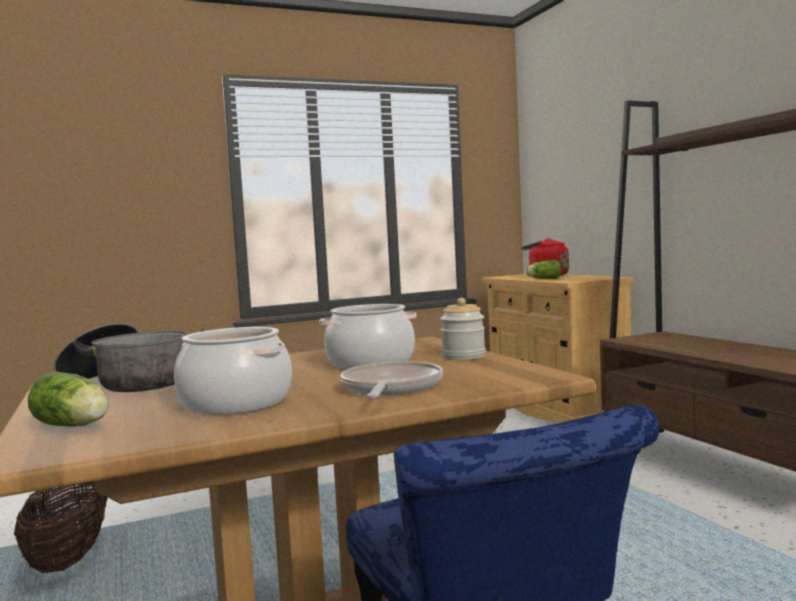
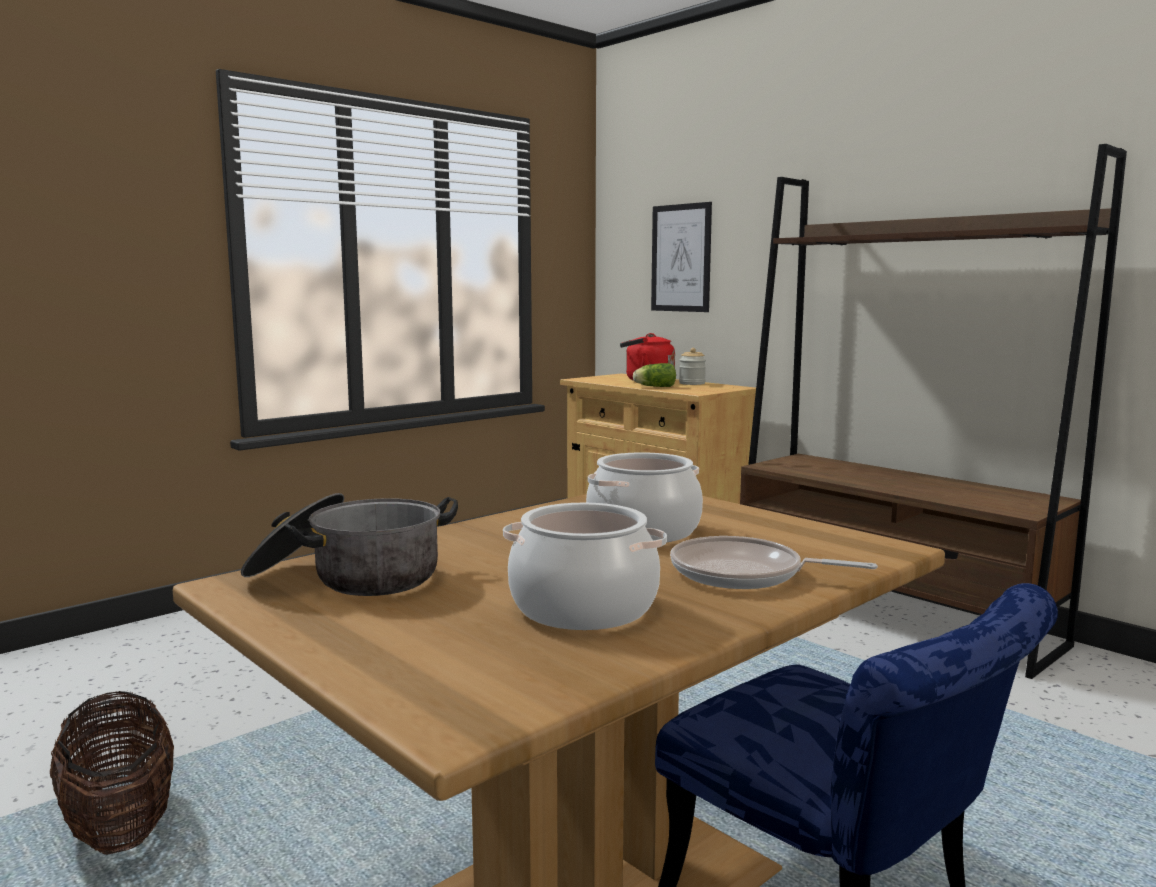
camera: 20 degrees left, 5 degrees up
(74, 426) = (419, 664): lettuce -> none
(390, 388) = (744, 574): frying pan -> frying pan turned 60 degrees counterclockwise
(463, 356) = (743, 517): jar -> jar (692, 383)
(575, 178) = (681, 258): none -> picture

